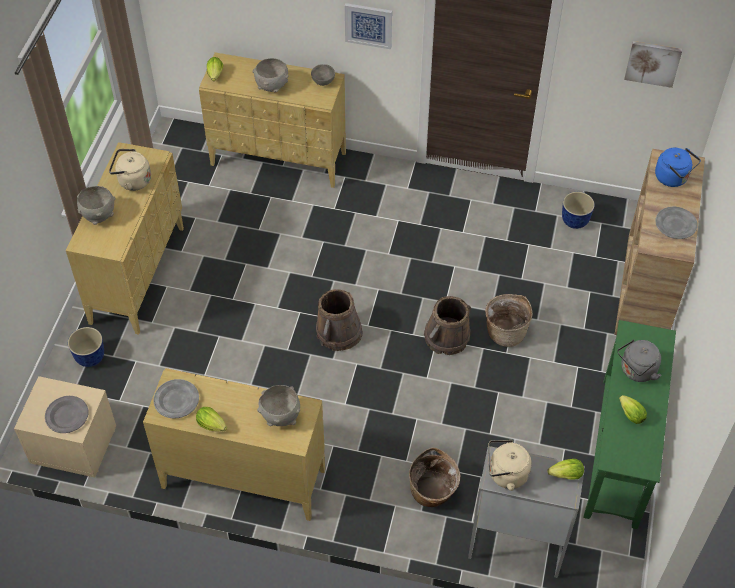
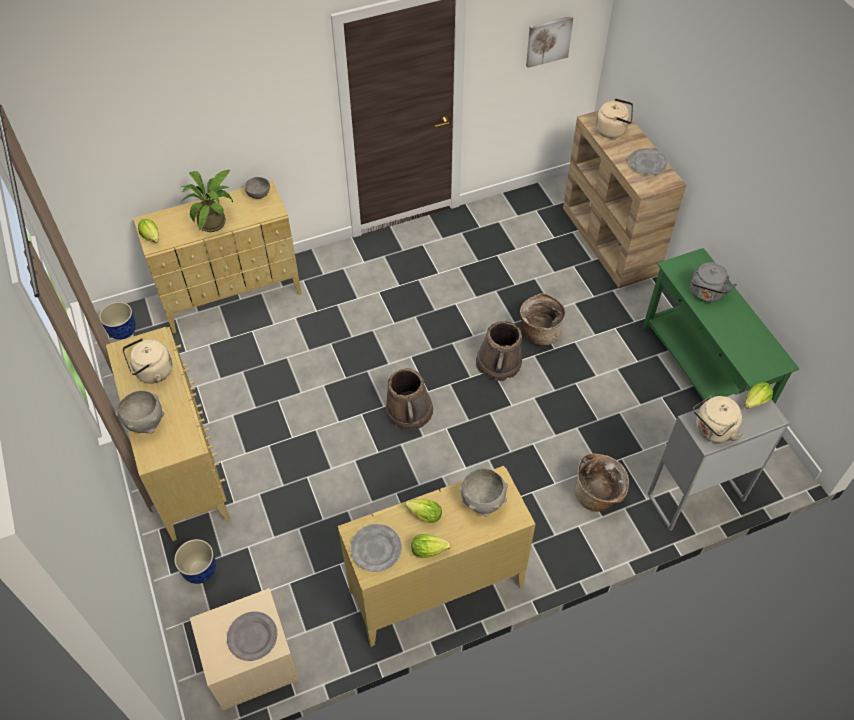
camera: 35 degrees left, 0 degrees up
(272, 87) = (215, 221): grey bowl -> potted plant
(368, 25) = (285, 117): picture -> none
(575, 221) = (516, 219): planter -> planter (123, 331)
(629, 413) = (731, 329): lettuce -> lettuce (422, 514)
(673, 178) = (613, 130): blue kettle -> beige kettle

